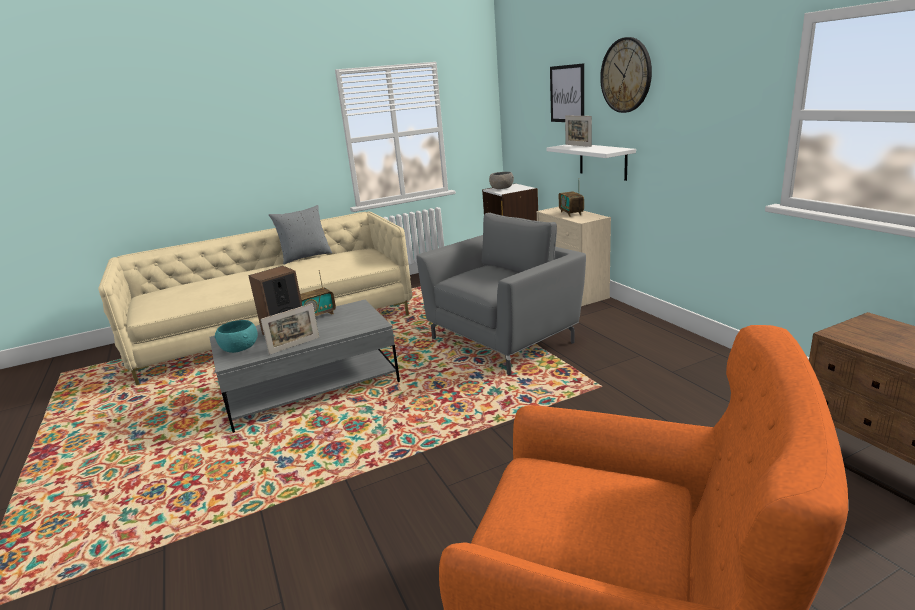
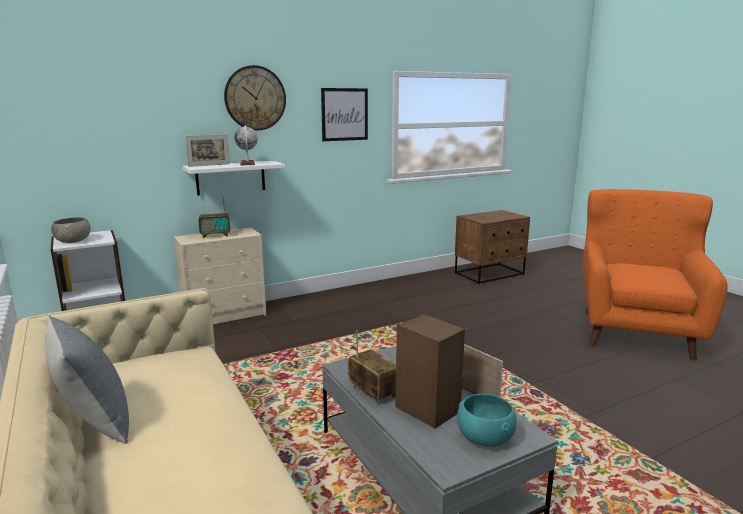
camera: 95 degrees left, 5 degrees down
(504, 340) = (327, 350): grey armchair -> none
(567, 94) = (164, 114): picture -> picture (344, 114)
(595, 148) = (247, 164): none -> globe

